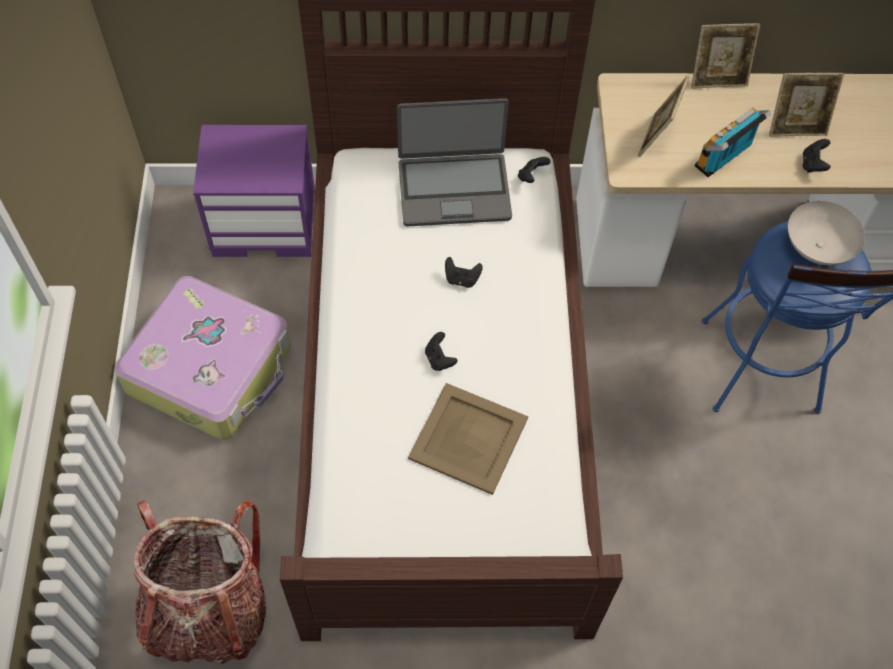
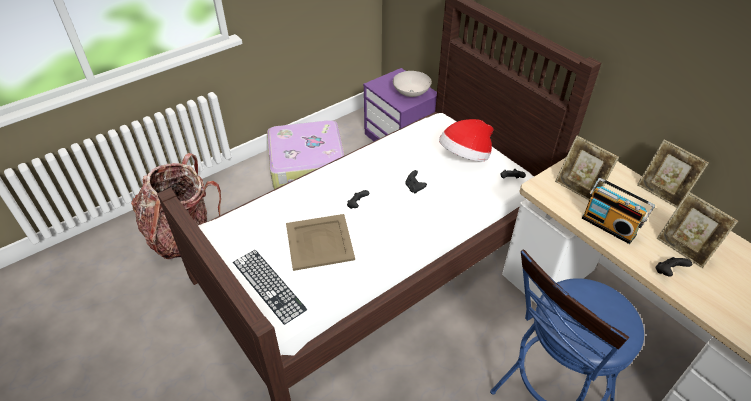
camera: 55 degrees right, 15 degrees down
(454, 189) = (465, 156): laptop -> hat
(495, 534) = (269, 285): none -> keyboard
(657, 139) = (579, 188): picture frame -> picture frame turned 120 degrees counterclockwise
(725, 157) = (609, 225): radio -> radio turned 150 degrees counterclockwise
(818, 248) = (606, 311): white bowl -> white bowl (411, 94)

